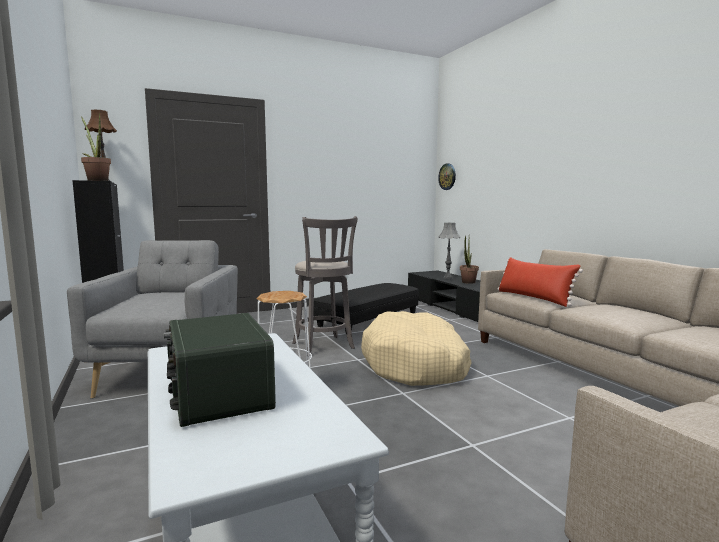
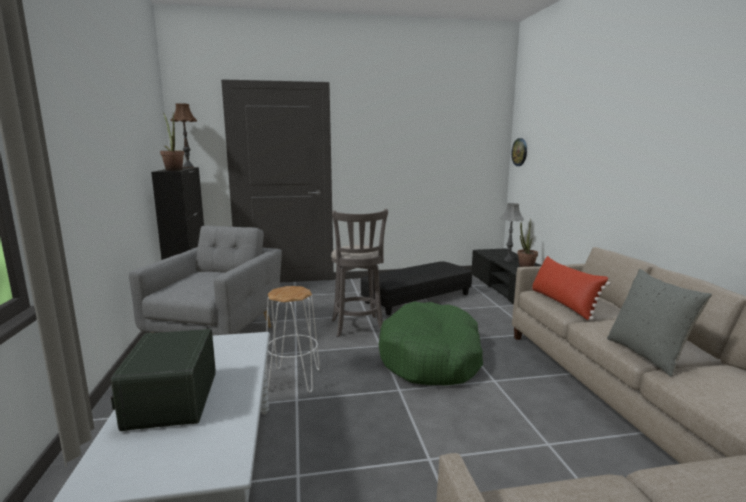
camera: 15 degrees right, 5 degrees up
(416, 364) = (431, 358): beige dog bed -> green dog bed
(636, 324) = (648, 355): none -> grey pillow

